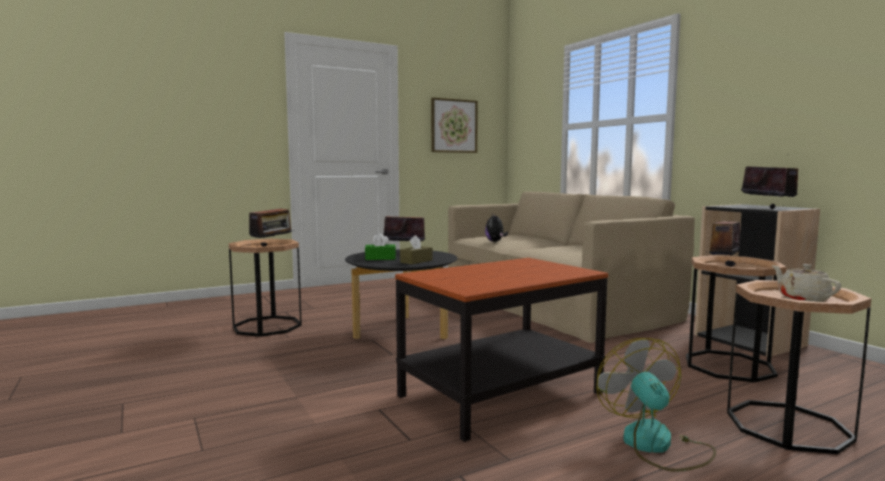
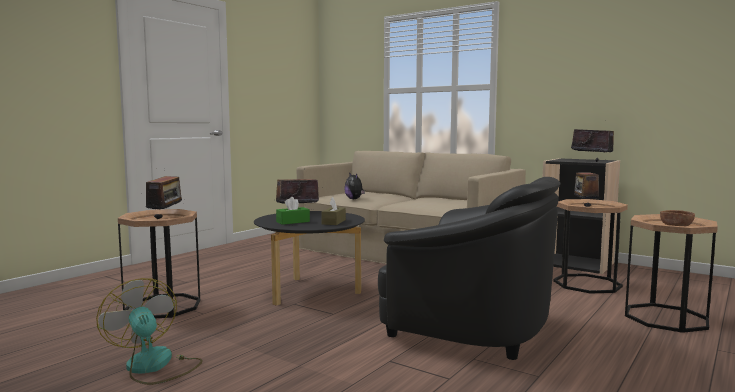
camera: 25 degrees left, 0 degrees up
(454, 126) = (276, 86): picture -> none
(501, 394) = (468, 331): side table -> black armchair
(656, 445) = (613, 345): fan -> fan (154, 367)
(802, 299) = (676, 225): beige teapot -> brown bowl

